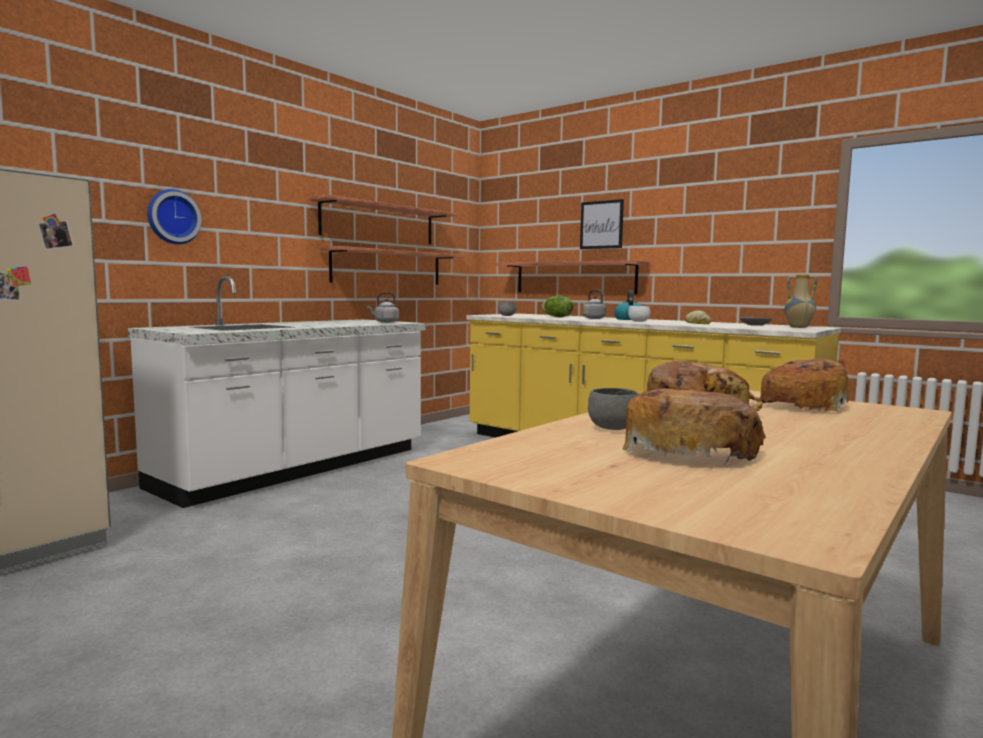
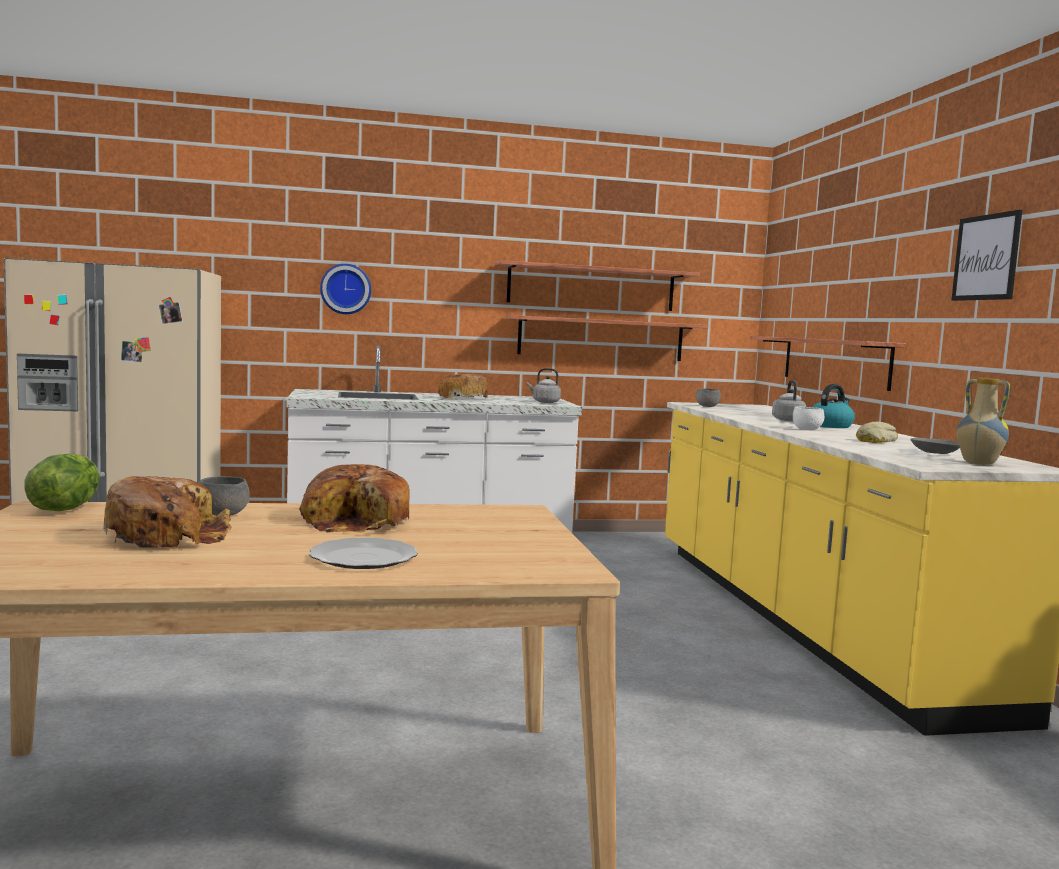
camera: 40 degrees right, 0 degrees up
(556, 317) = (756, 414): lettuce -> lettuce (64, 508)
(601, 224) = (864, 287): picture -> picture (986, 257)
(796, 404) = (495, 538): bread -> bread (461, 398)
(839, 431) = (362, 558): none -> plate

